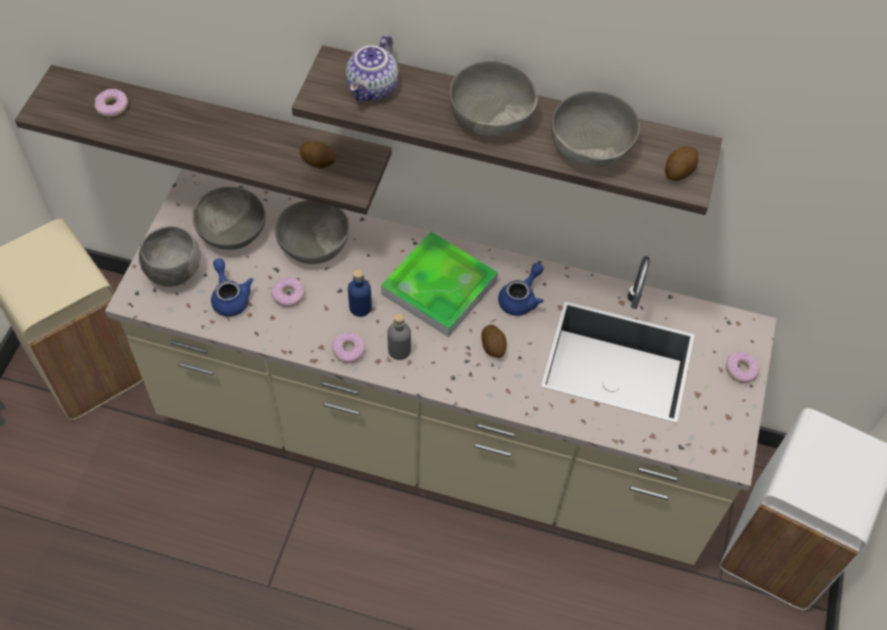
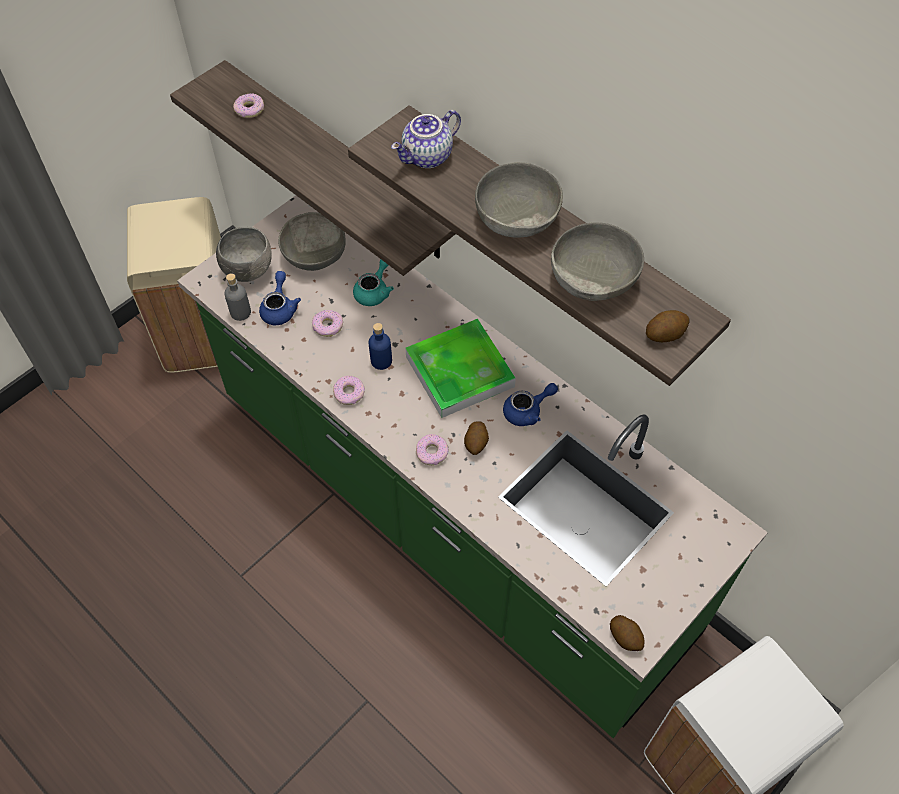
camera: 30 degrees right, 0 degrees up
(313, 244) = (374, 291): grey bowl -> turquoise teapot
(318, 161) = (387, 214): potato -> potato (625, 637)
(399, 350) = (392, 411): grey bottle -> grey bottle (240, 312)
(436, 437) = (449, 515): beige counter -> green counter
(741, 370) = (700, 566): donut -> donut (432, 452)

